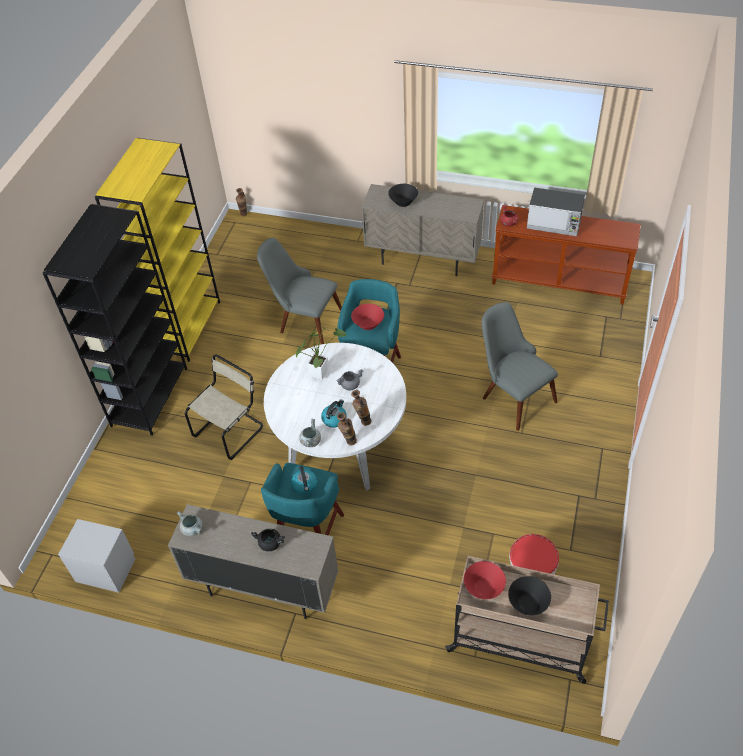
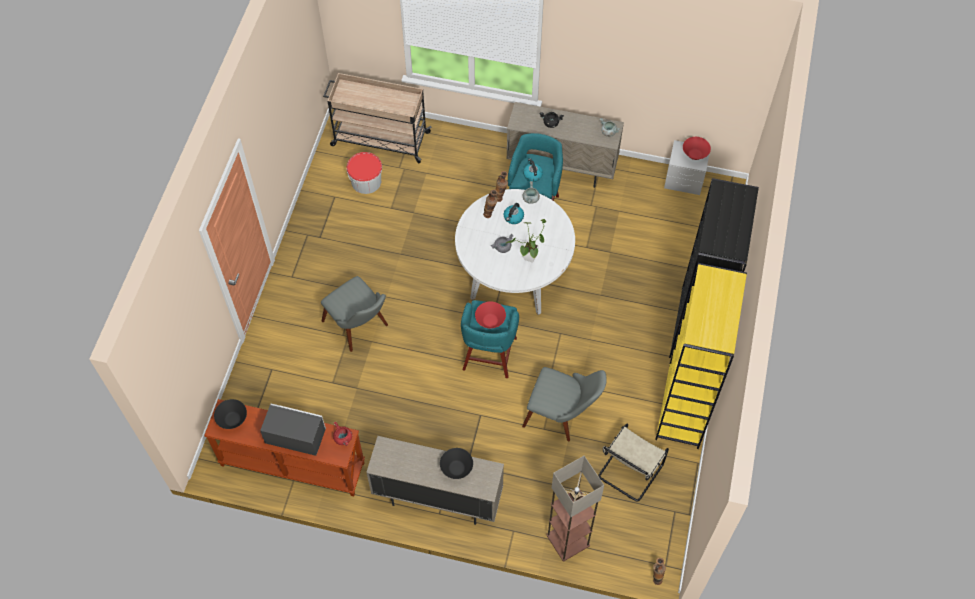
camera: 175 degrees right, 10 degrees up
(230, 430) = (613, 293): beige chair -> beige chair (629, 472)
(311, 235) = (568, 540): none -> floor lamp
(483, 587) = (403, 106): red bowl -> red bowl (695, 154)
(528, 603) = (375, 97): black bowl -> black bowl (233, 419)

